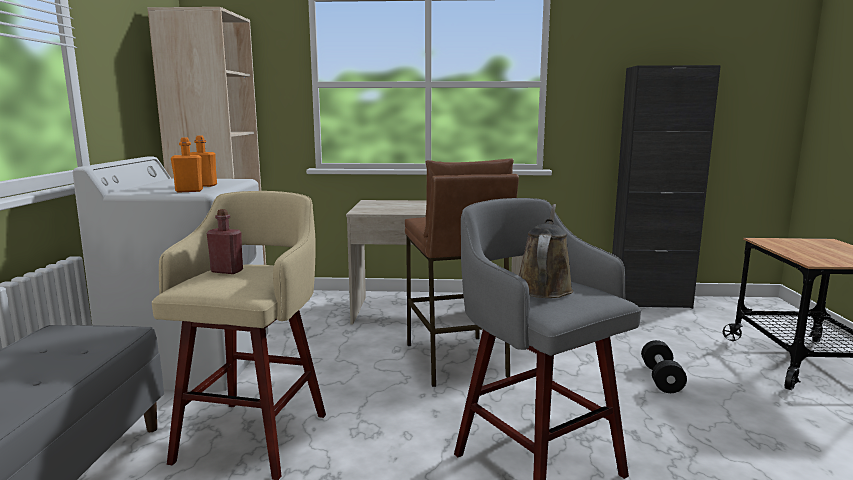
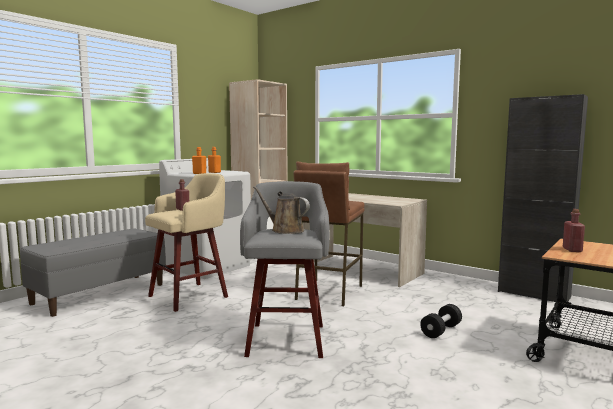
camera: 35 degrees right, 5 degrees down
(544, 287) = (285, 230): brown watering can -> brown watering can turned 105 degrees counterclockwise
(799, 252) = (572, 250): none -> red bottle

